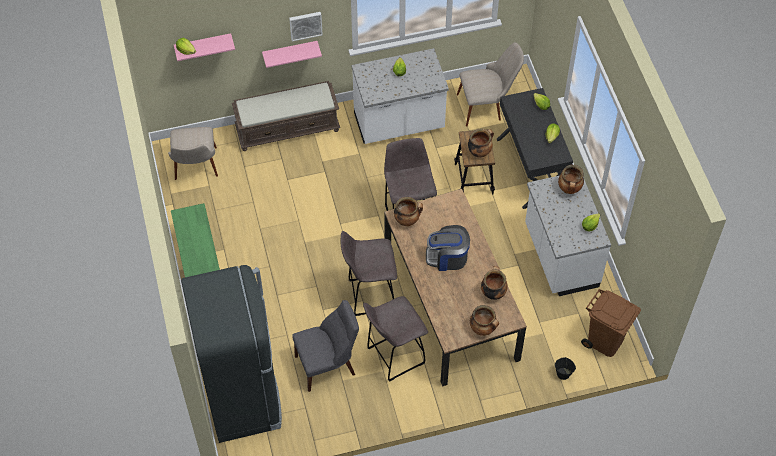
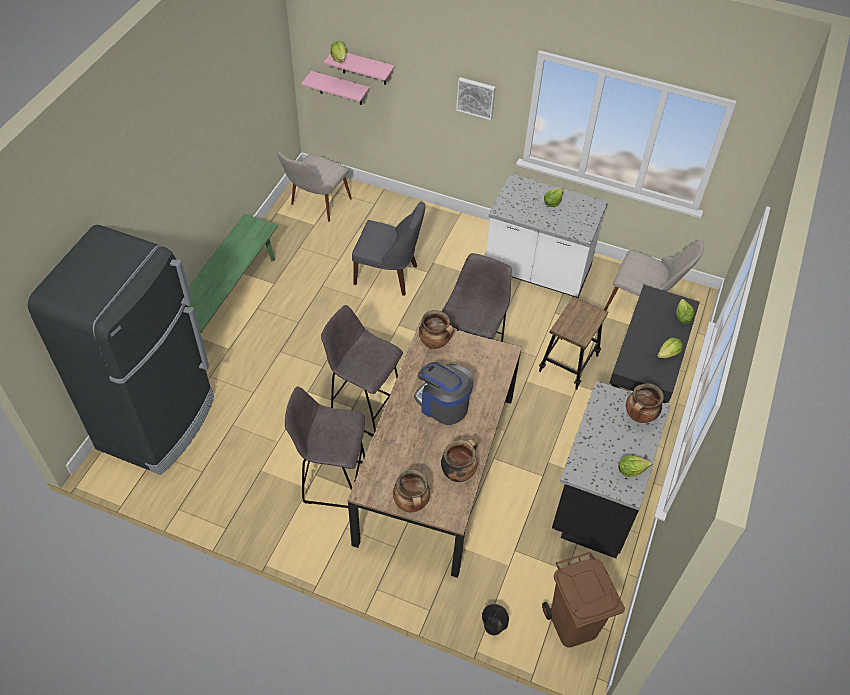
camera: 35 degrees right, 5 degrees down
(288, 128) = (428, 218): brown bench -> none
(290, 52) = (454, 127): pink shelf -> pink shelf (340, 88)
(328, 365) = (262, 446): grey chair -> grey chair (389, 275)
(479, 152) = (578, 327): cooking pot -> none
(560, 256) = (596, 497): white counter -> black counter

